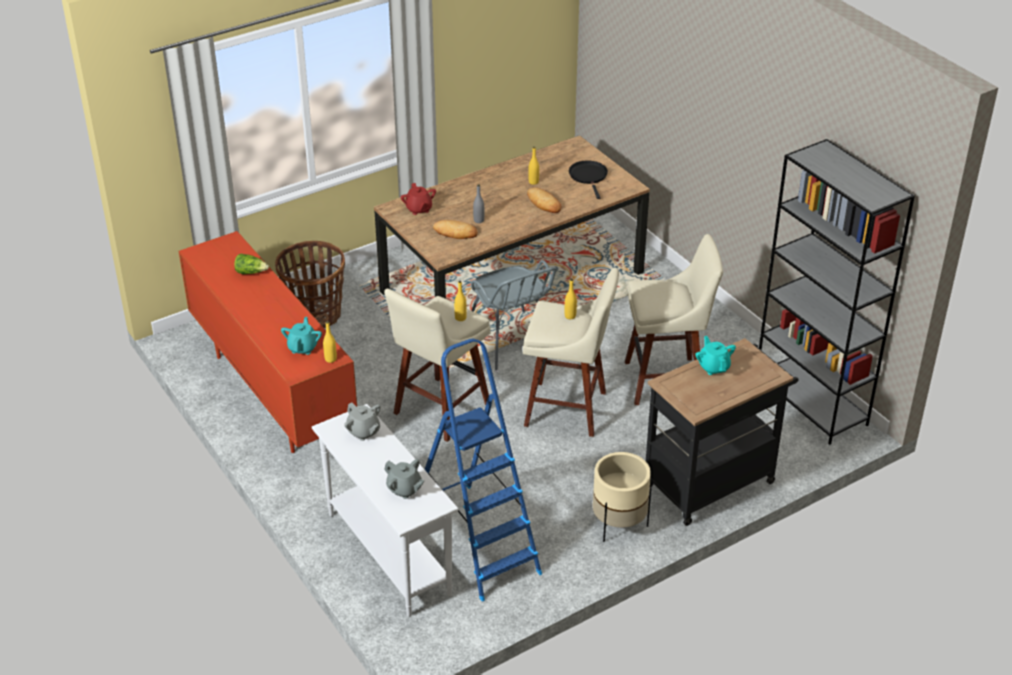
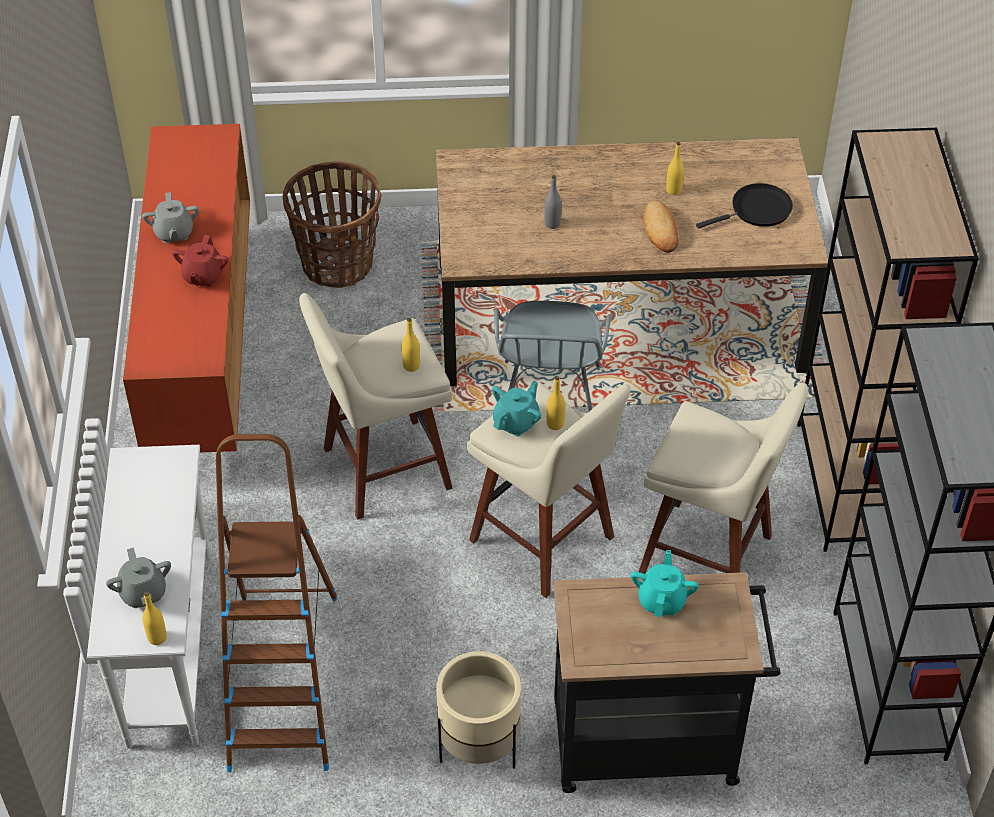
camera: 30 degrees right, 10 degrees up
(251, 272) = (208, 192): lettuce -> none
(303, 347) = (181, 329): turquoise teapot -> turquoise teapot (516, 422)
(330, 359) = (199, 361): yellow bottle -> yellow bottle (157, 638)
(363, 432) = (162, 485): grey teapot -> grey teapot (174, 233)
(419, 209) = (489, 176): red teapot -> red teapot (203, 276)
(455, 232) = (507, 231): bread -> none
(475, 541) = (284, 681): blue step ladder -> brown step ladder
(589, 176) = (757, 210): black frying pan -> black frying pan turned 45 degrees clockwise
(710, 318) = (848, 485): none -> beige bookcase

